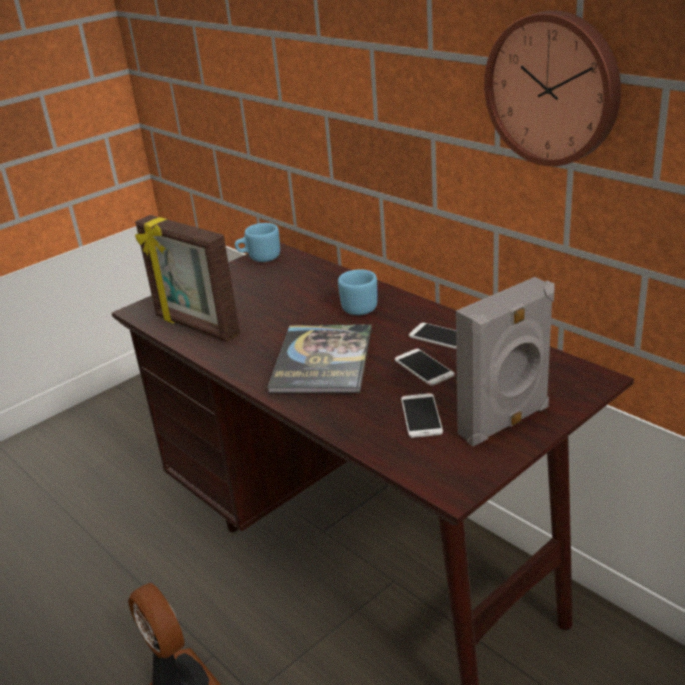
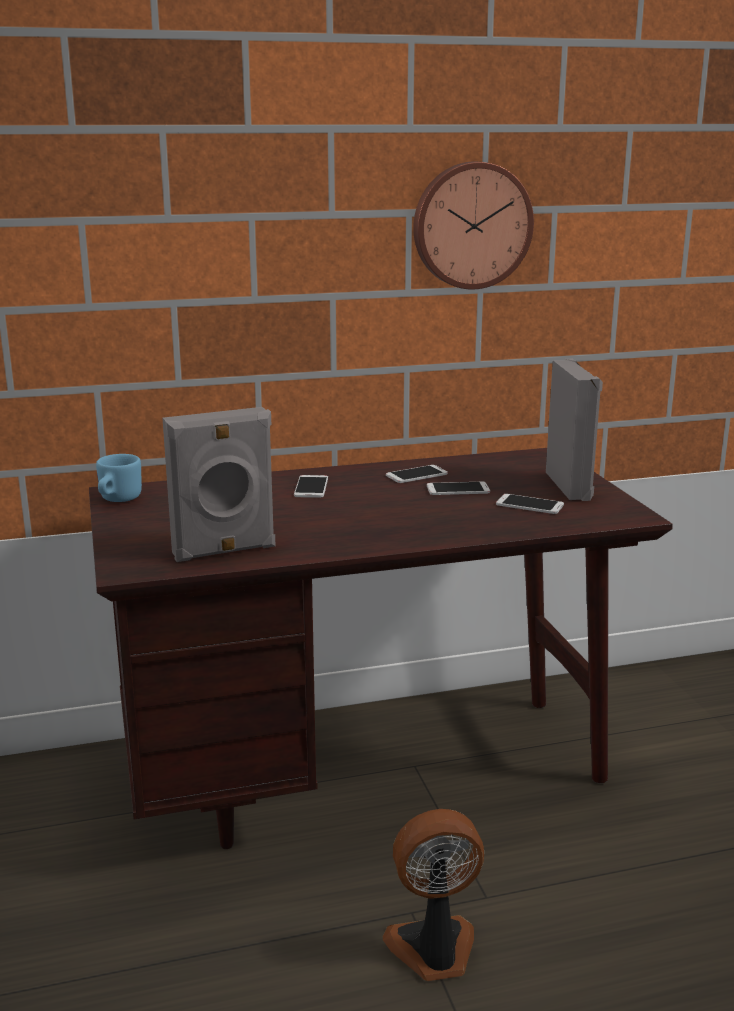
camera: 65 degrees left, 10 degrees down
(195, 326) = (224, 551): picture frame -> grey speaker
(322, 360) = (390, 516): book -> none
(356, 307) = (311, 487): blue mug -> phone

